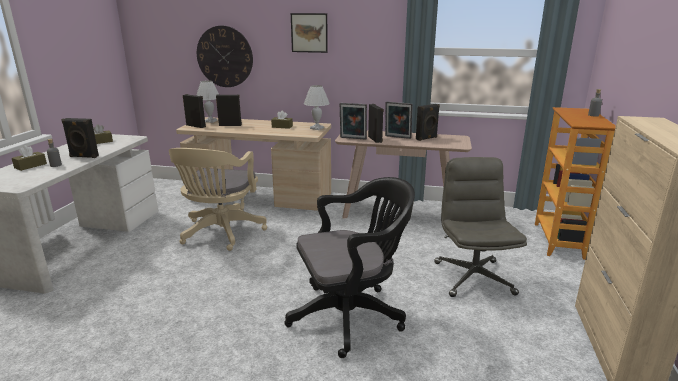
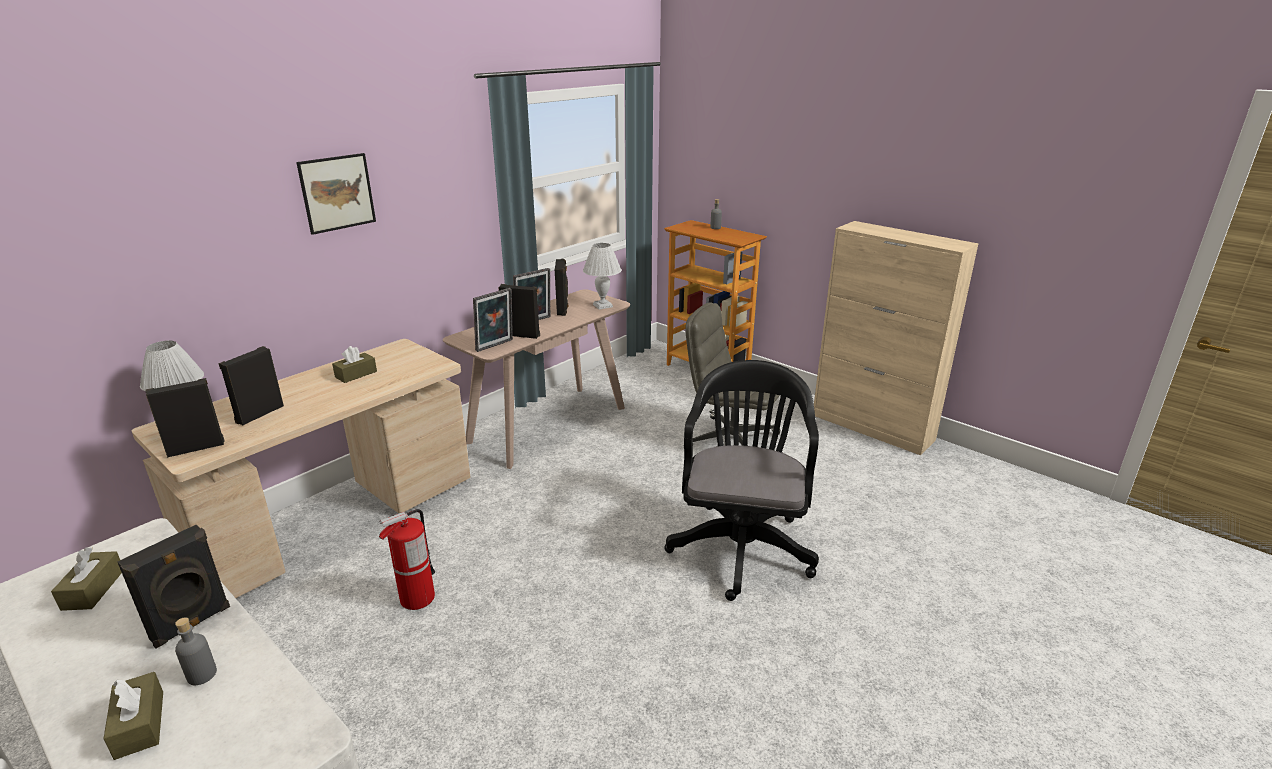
camera: 60 degrees left, 5 degrees up
(221, 233) = (417, 598): beige office chair -> fire extinguisher
(224, 57) = (158, 280): wall clock -> none
(316, 128) = (412, 353): white table lamp -> white table lamp (602, 306)

